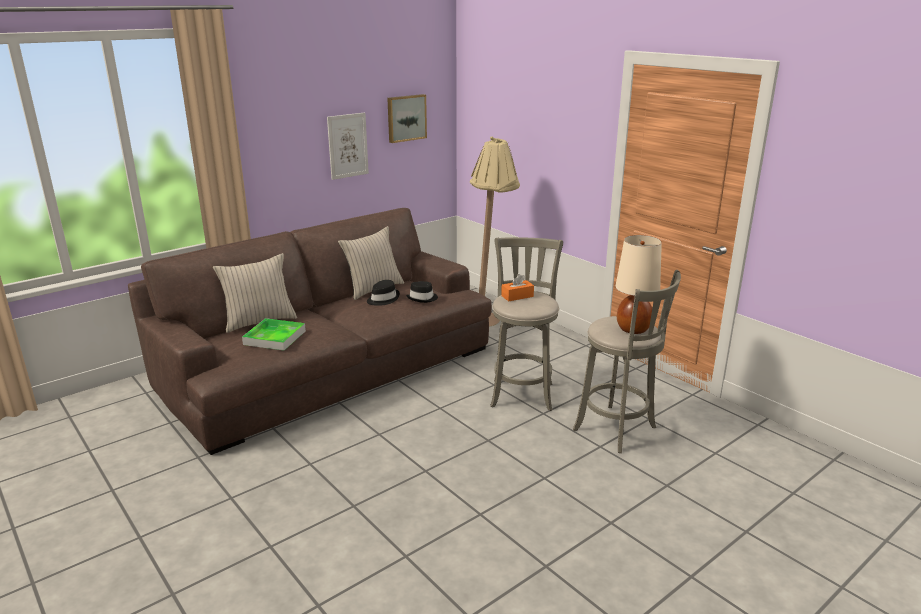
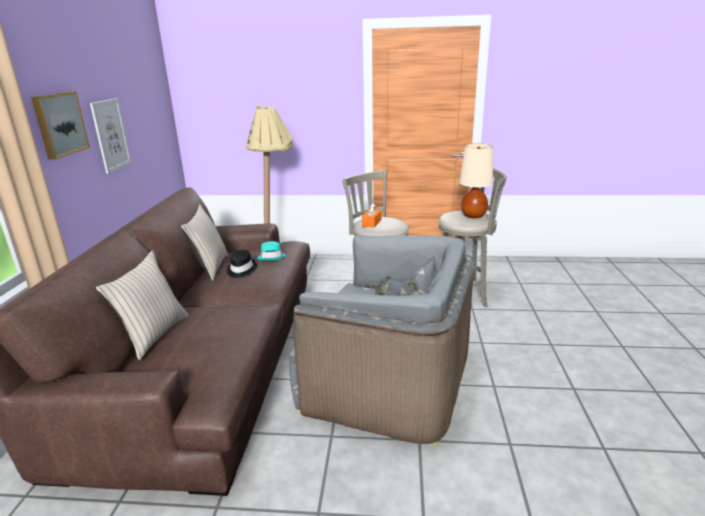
camera: 45 degrees left, 0 degrees up
(275, 337) = (209, 338): tray -> none
(406, 118) = (144, 103): picture -> picture (59, 124)
(409, 454) = (387, 380): none -> grey armchair
(423, 298) = (271, 257): black hat -> turquoise hat

